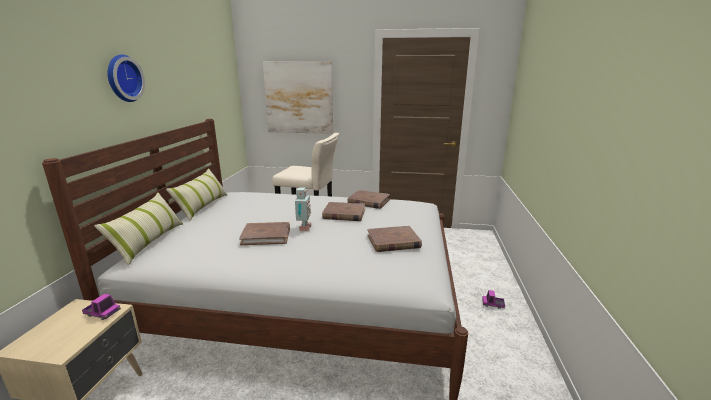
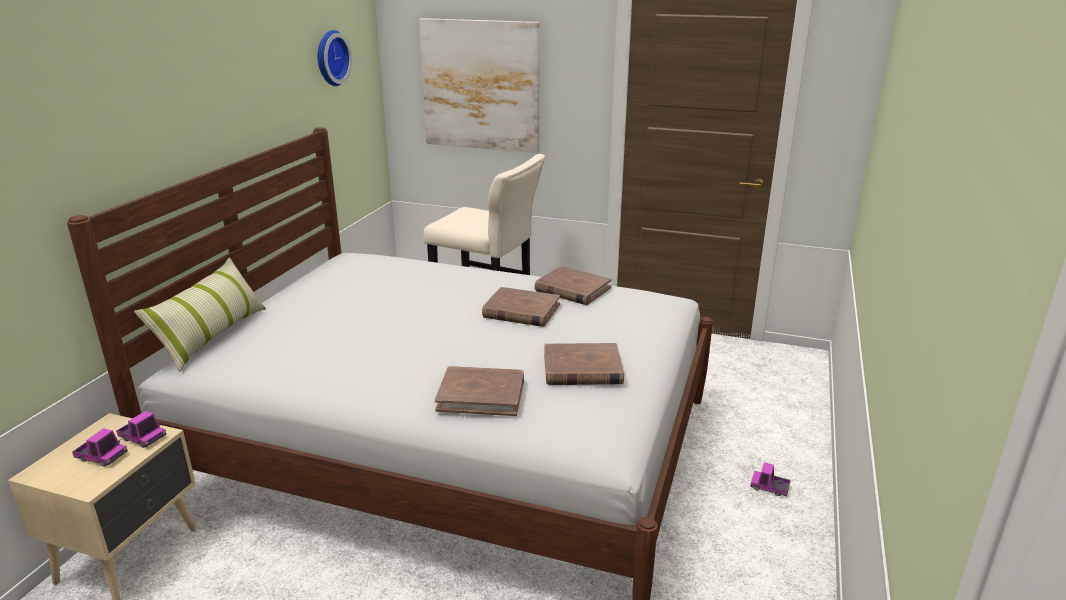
camera: 10 degrees right, 5 degrees up
(71, 330) = (101, 457): none -> toy truck
(122, 78) = (179, 81): wall clock -> wall clock (330, 58)
(202, 206) = (301, 279): pillow -> none
(266, 236) = (384, 341): brown book -> brown book (481, 395)
(303, 228) = (446, 332): toy robot -> none

